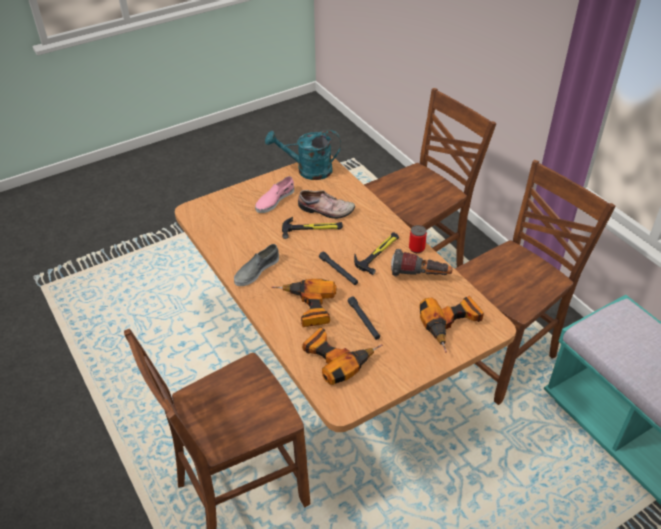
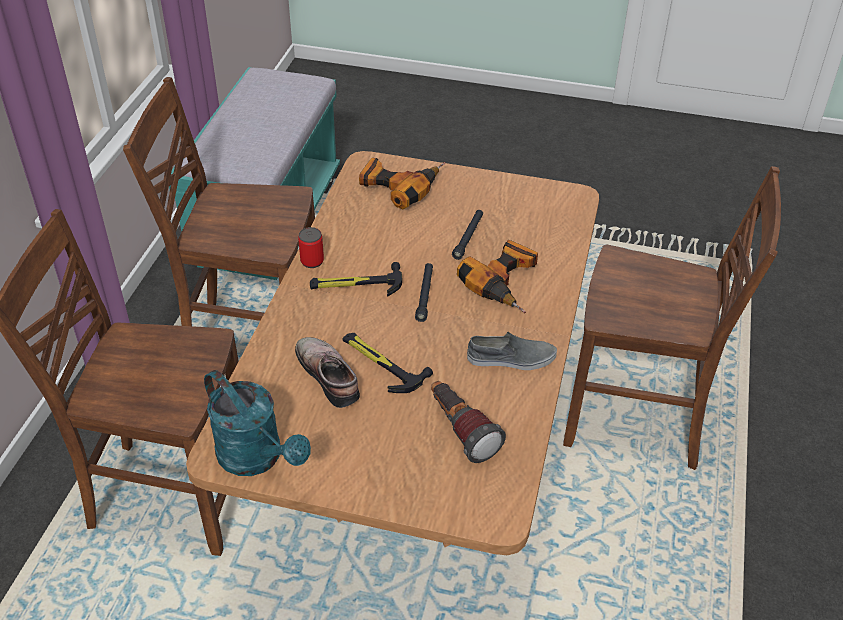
camera: 135 degrees left, 0 degrees up
(274, 200) = (369, 442): pink shoe -> none
(337, 357) = (533, 227): power drill -> none
(420, 276) = (355, 236): flashlight -> flashlight (460, 431)

